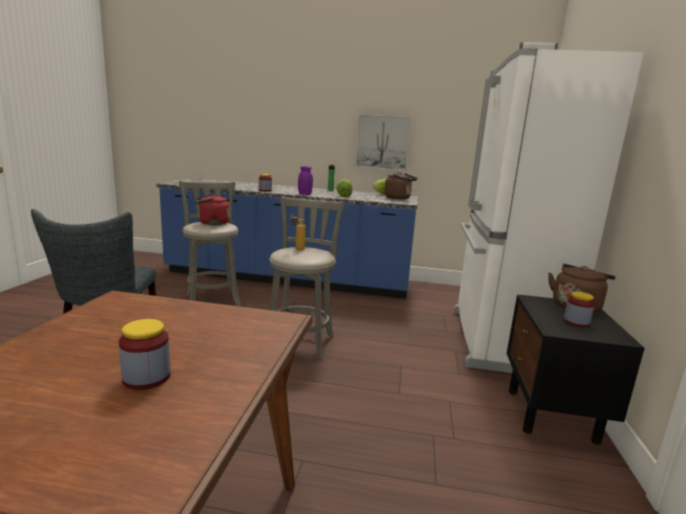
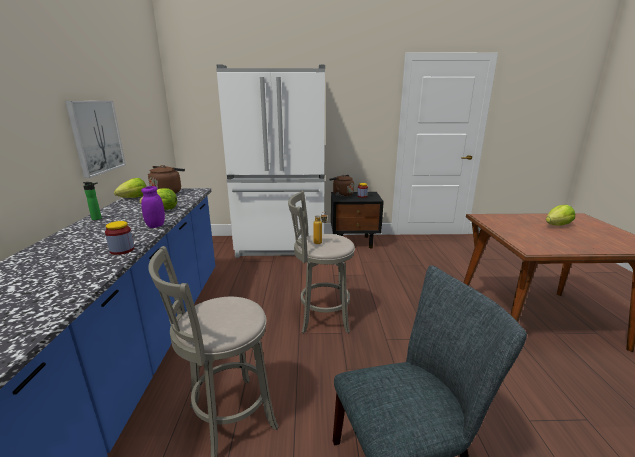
camera: 100 degrees left, 5 degrees up
(146, 377) = (557, 225): jar -> lettuce
(212, 223) = (215, 315): red kettle -> none

